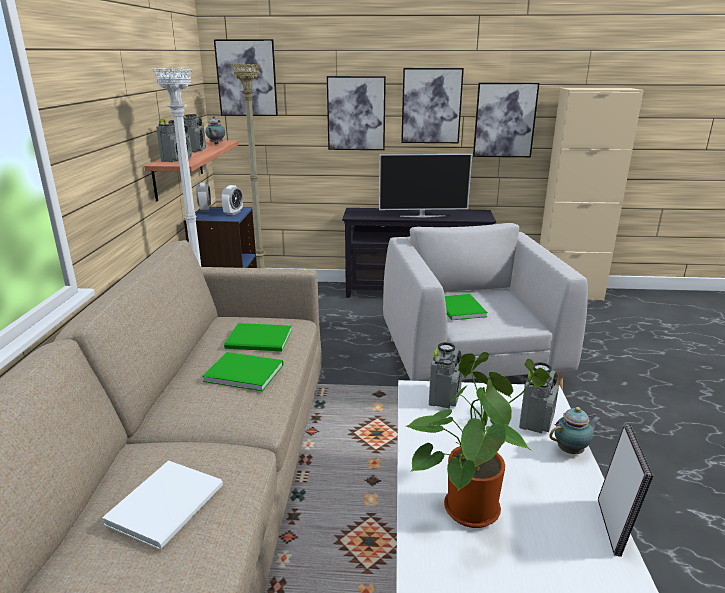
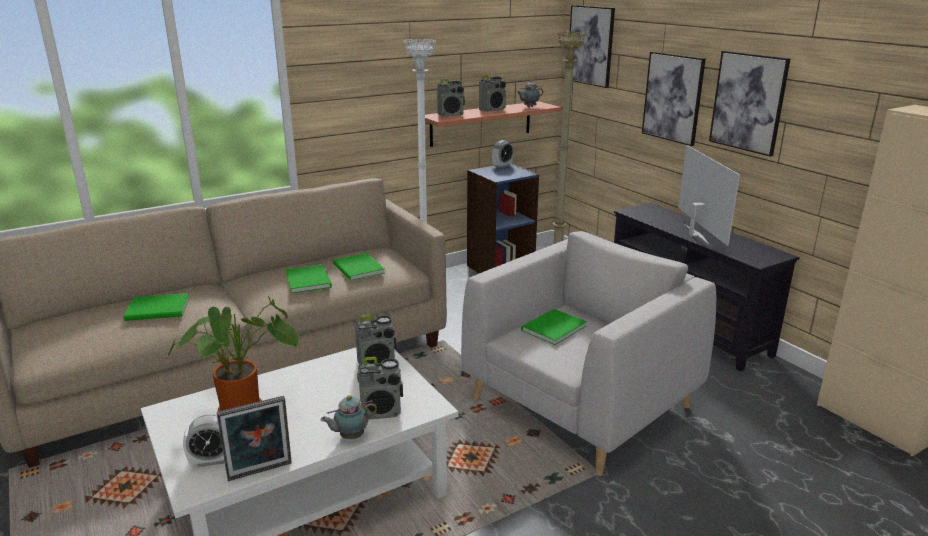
camera: 55 degrees right, 0 degrees up
(170, 504) = (159, 309): white book -> green book
(233, 213) = (512, 174): alarm clock -> alarm clock (212, 460)
(422, 216) = (695, 235): television -> television turned 150 degrees counterclockwise
(504, 120) = (834, 138): picture -> none
(572, 450) = (350, 437): teapot -> teapot turned 120 degrees clockwise

